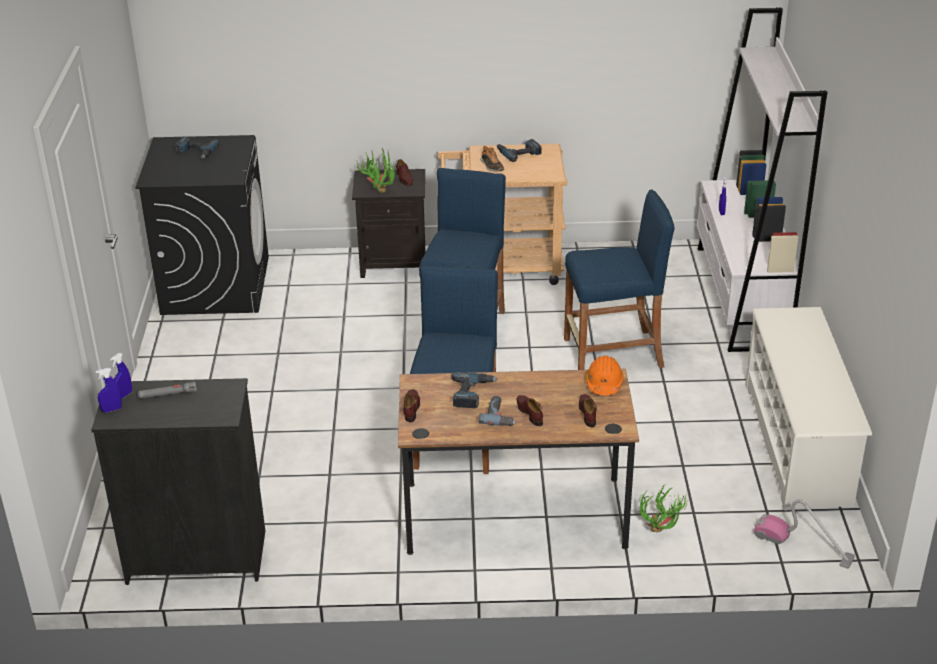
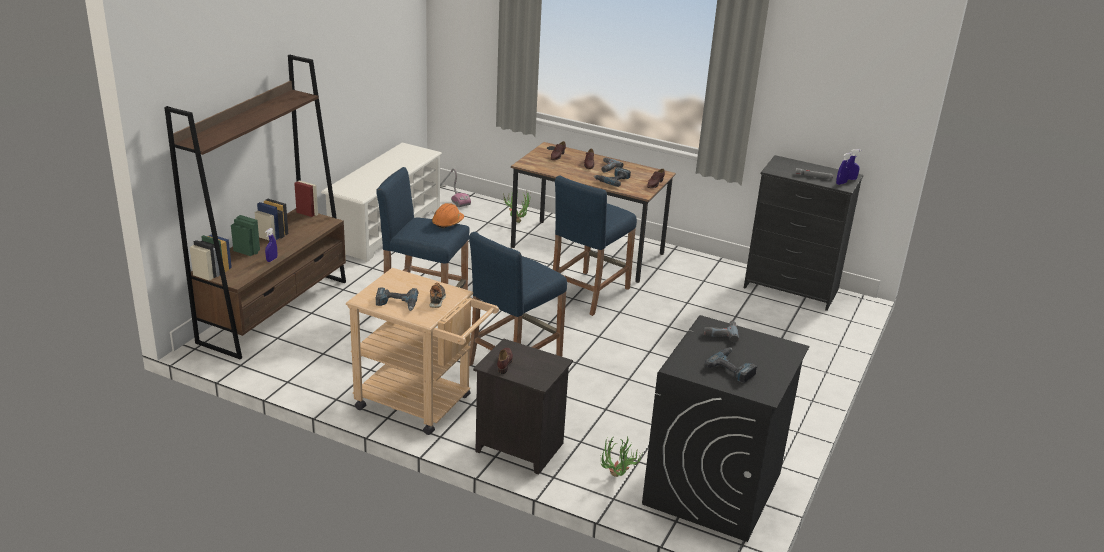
camera: 155 degrees left, 5 degrees down
(217, 174) = (720, 333): none -> power drill
(378, 191) = (542, 358): potted plant -> potted plant (616, 479)
(604, 383) = (532, 163): orange hard hat -> orange hard hat (447, 222)
(741, 297) = (275, 311): white bookcase -> brown bookcase

